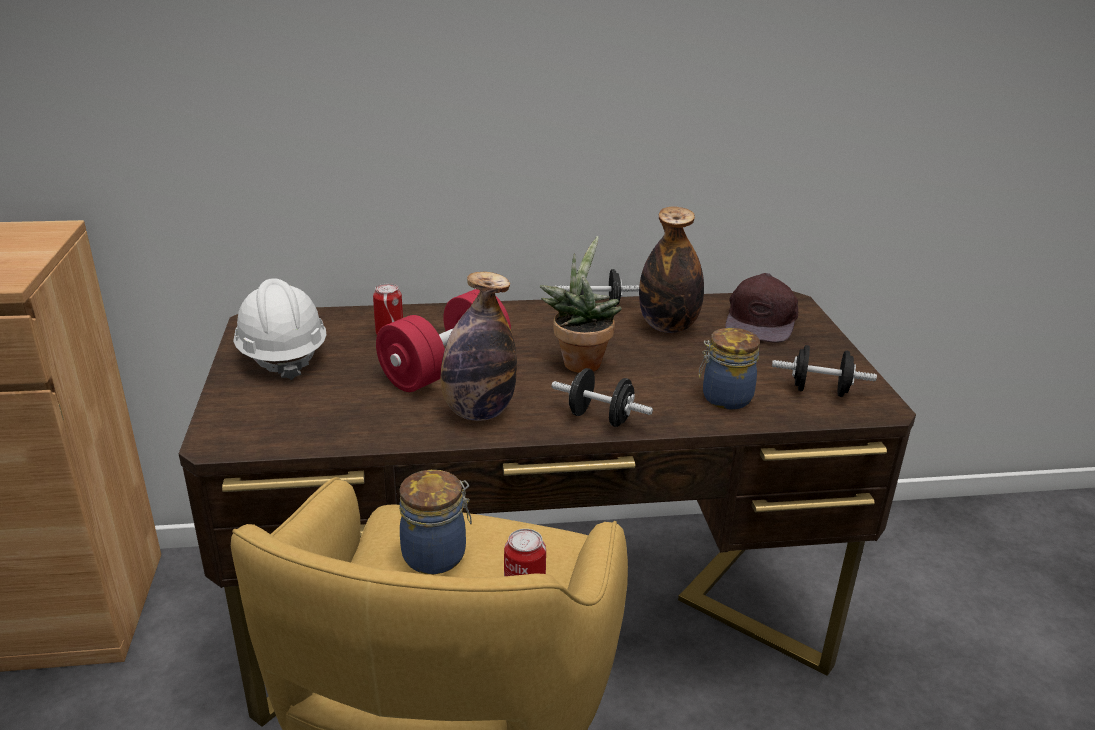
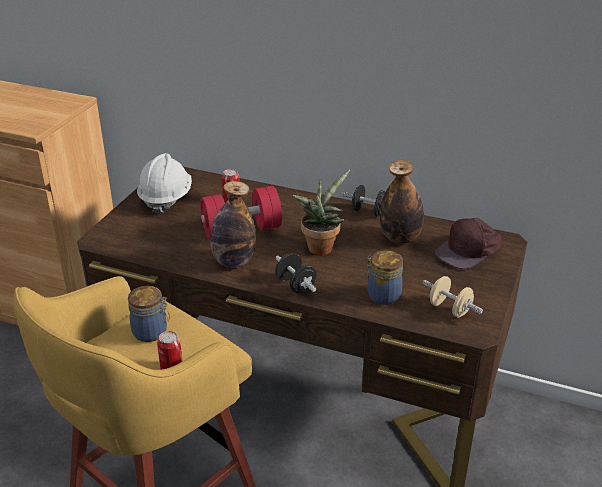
camera: 30 degrees right, 5 degrees up
(819, 391) = (449, 309): black dumbbell -> beige dumbbell

